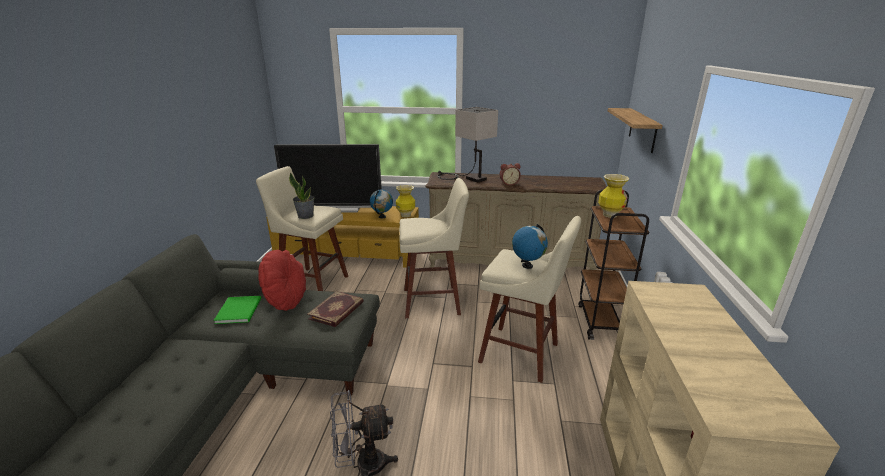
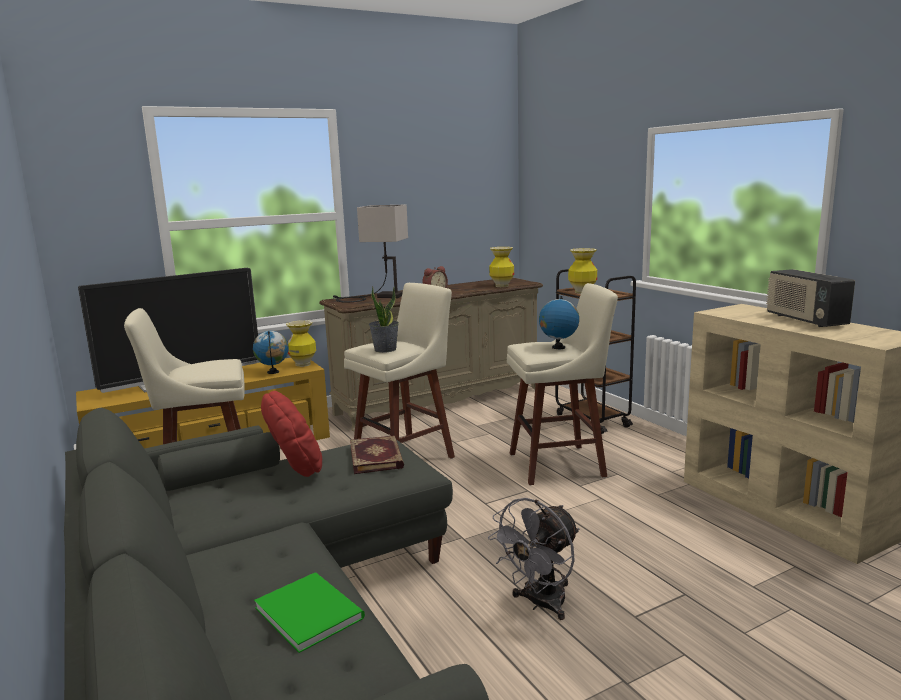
camera: 35 degrees left, 10 degrees down
(240, 310) = (239, 498): green book -> green book (309, 610)
(306, 216) = (209, 372): potted plant -> potted plant (385, 349)
(571, 187) = (501, 286): none -> vase
(642, 129) = (557, 212): shelf -> none
(719, 339) = (804, 320): none -> radio

